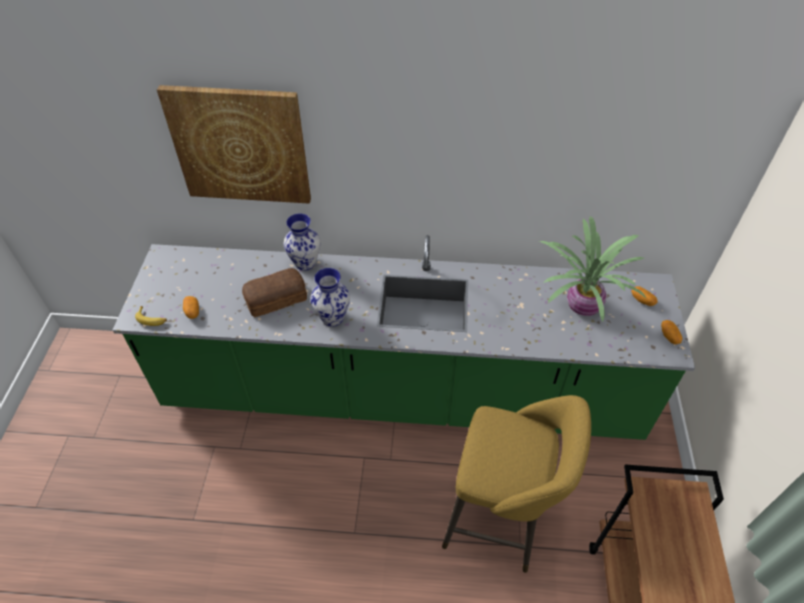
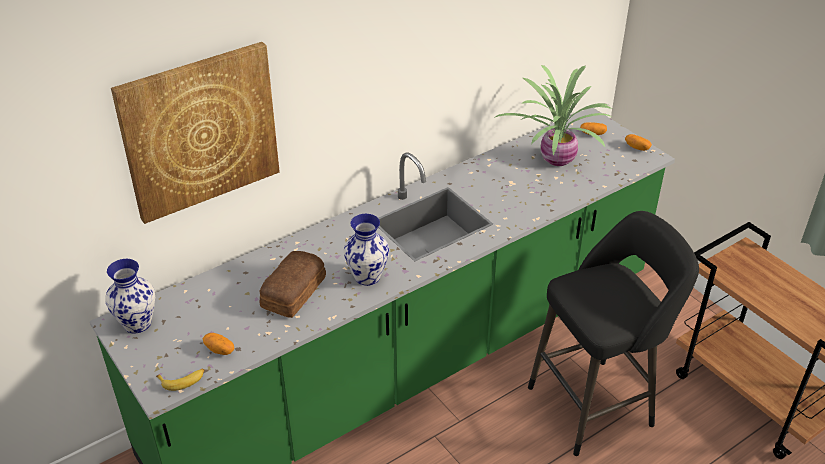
camera: 40 degrees left, 10 degrees down
(305, 263) = (285, 250): vase -> vase (138, 324)
(499, 520) = (596, 404): yellow stool -> black stool

